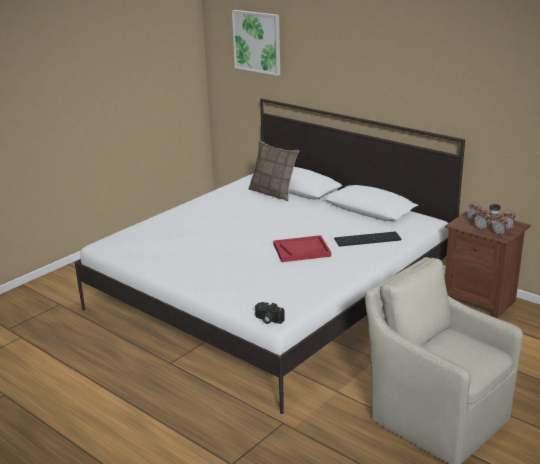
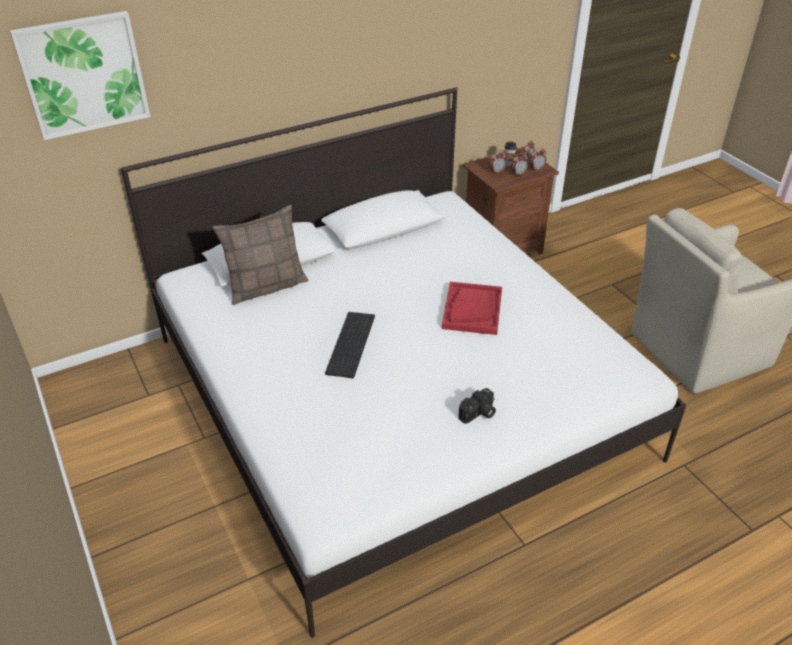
camera: 70 degrees left, 15 degrees up
(268, 320) = (645, 384): camera -> camera (478, 414)
(367, 239) = (470, 254): keyboard -> keyboard (352, 345)

